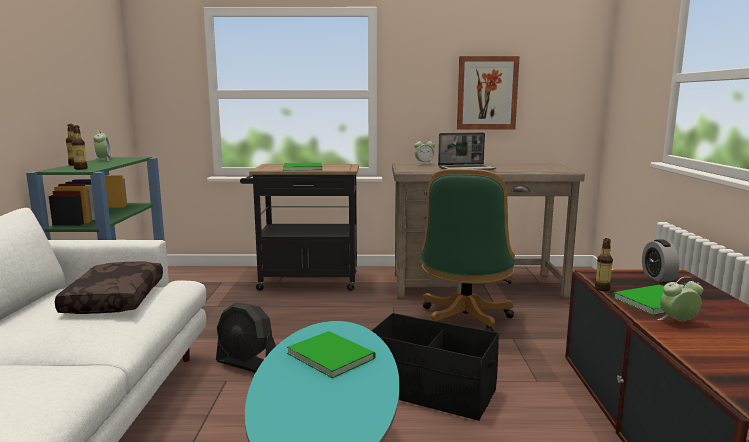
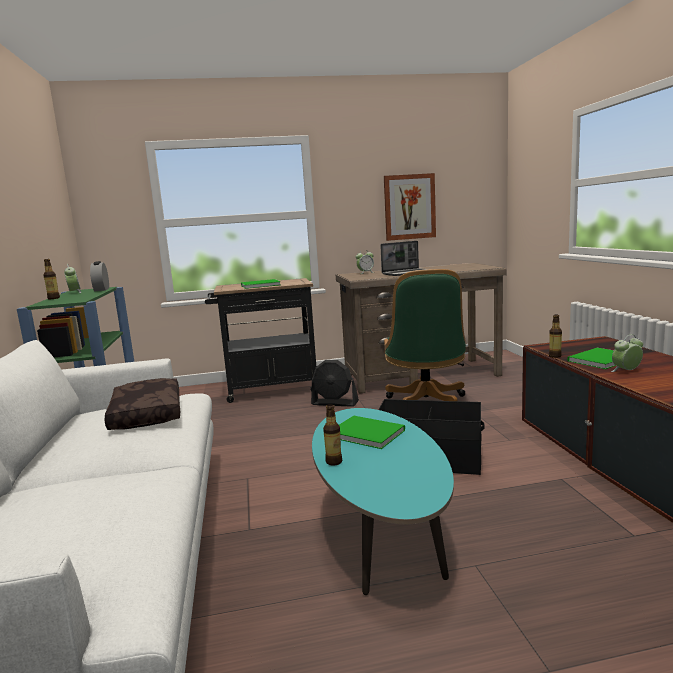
camera: 10 degrees left, 0 degrees up
(81, 168) = (68, 300): bottle -> bottle (334, 462)
(247, 364) = (258, 462): black fan -> black fan (335, 403)
(658, 277) = (590, 343): alarm clock -> alarm clock (101, 289)

